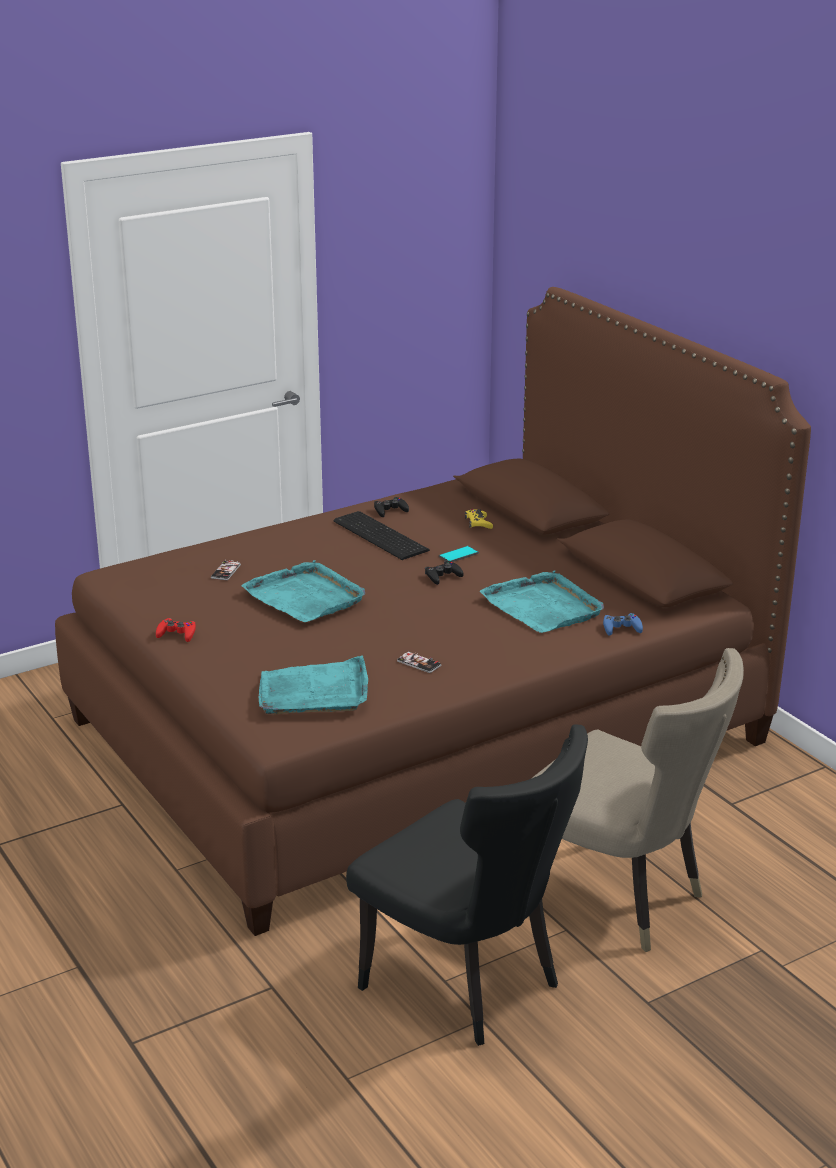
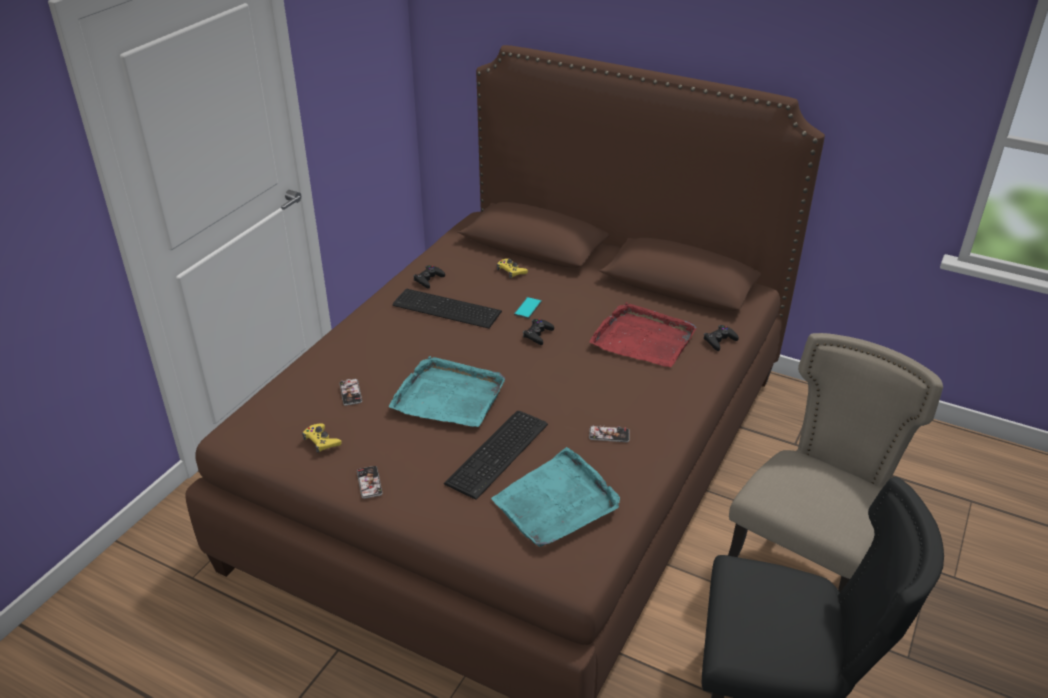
camera: 30 degrees left, 10 degrees up
(168, 596) = (321, 441): none -> yellow game controller
(177, 634) = (369, 482): red game controller -> phone
(306, 647) = (500, 453): none -> keyboard
(543, 606) = (643, 339): turquoise tray -> red tray
(621, 628) = (719, 341): blue game controller -> black game controller
(621, 900) = (806, 566): beige chair -> beige chair turned 60 degrees counterclockwise

